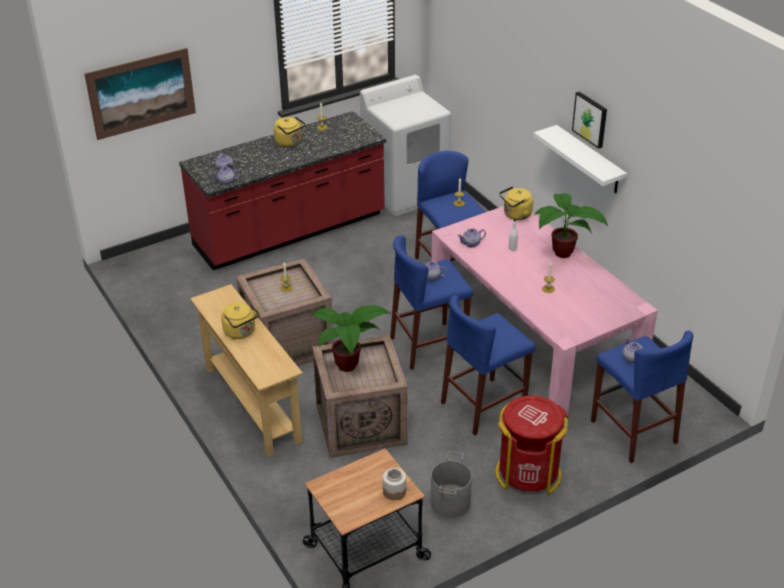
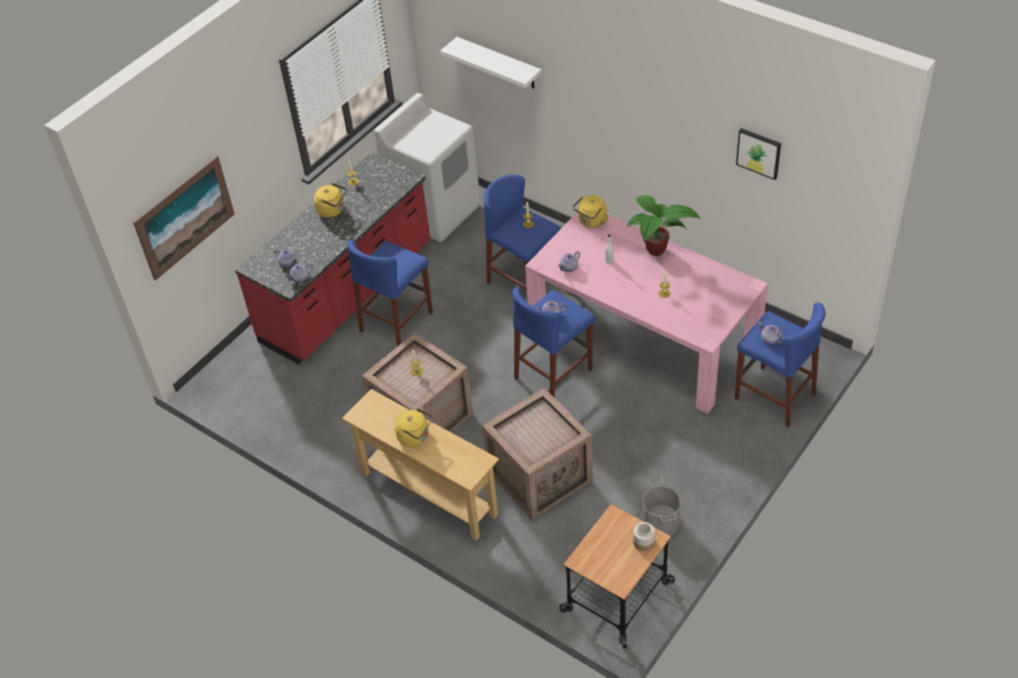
camera: 20 degrees left, 10 degrees up
(348, 368) = (527, 435): potted plant -> none
(483, 405) = (636, 417): blue stool -> blue stool (396, 322)
(528, 473) = (709, 469): red trash can -> none
(589, 160) = (650, 153): white shelf -> white shelf (499, 63)
(590, 119) = (647, 117): picture -> picture (759, 152)

